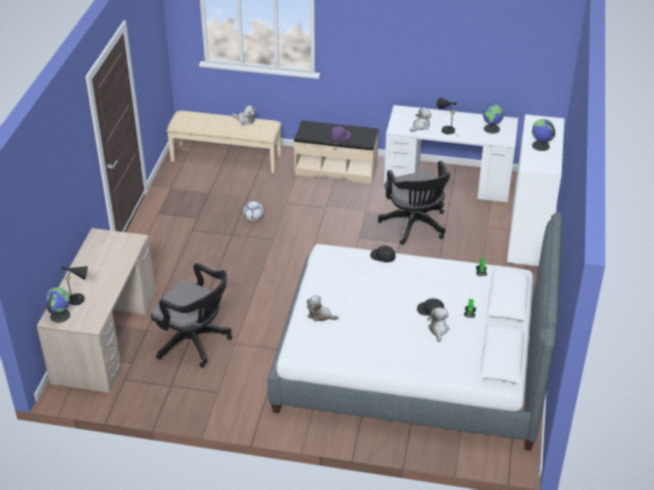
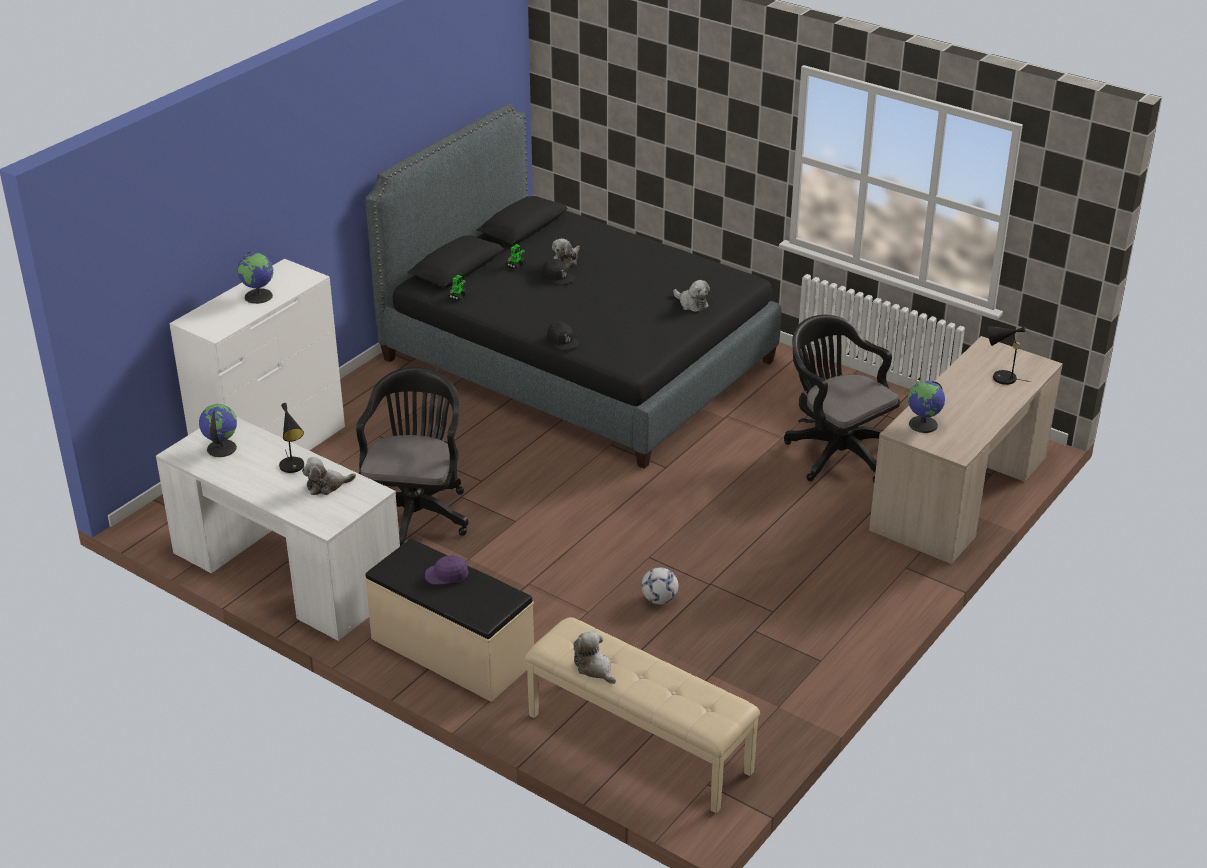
camera: 155 degrees left, 5 degrees down
(59, 315) = (1030, 366): globe -> globe (923, 424)
(413, 365) = (576, 360): white bed -> black bed

